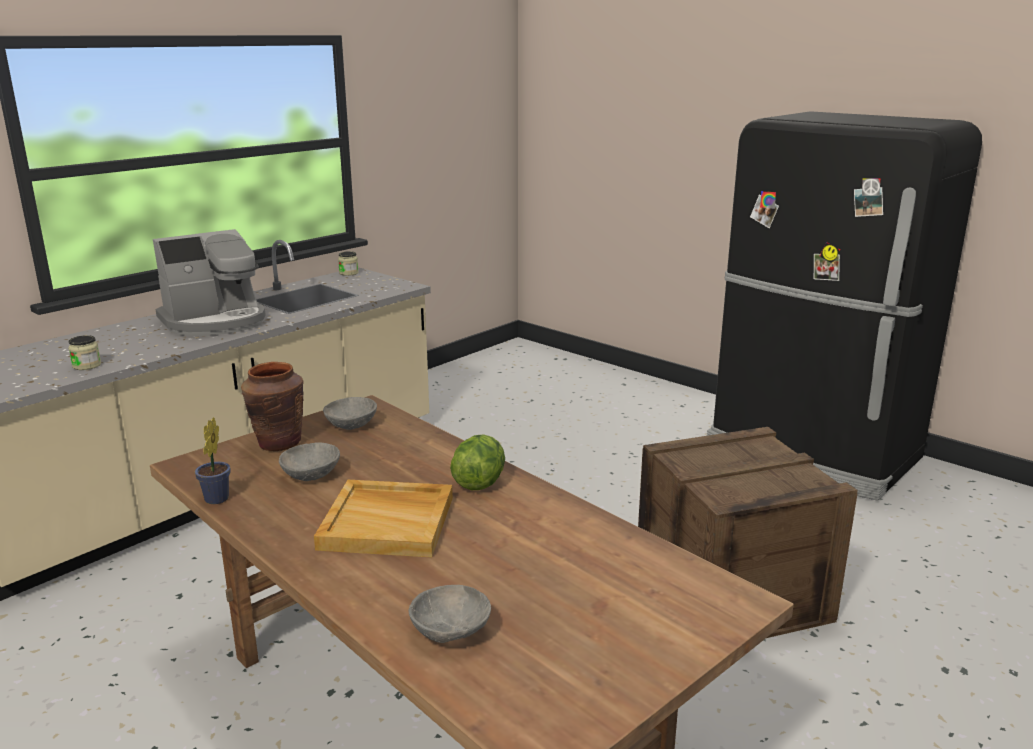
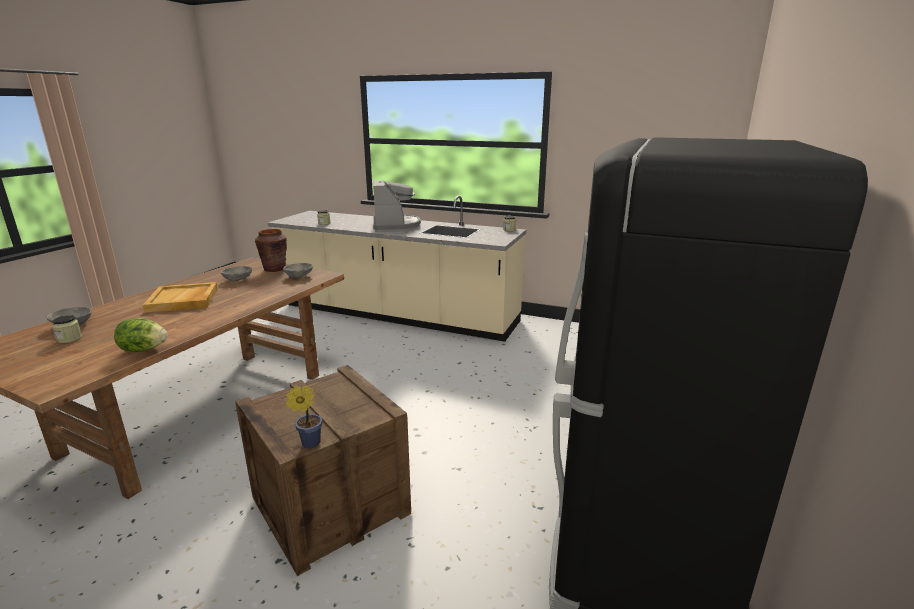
camera: 70 degrees right, 0 degrees up
(215, 322) = (395, 226): coffee machine -> coffee machine turned 135 degrees counterclockwise
(215, 500) = (213, 271): potted plant -> potted plant (308, 443)
(479, 482) = (225, 310): lettuce -> lettuce (143, 350)
(531, 622) = (69, 339): none -> jar

